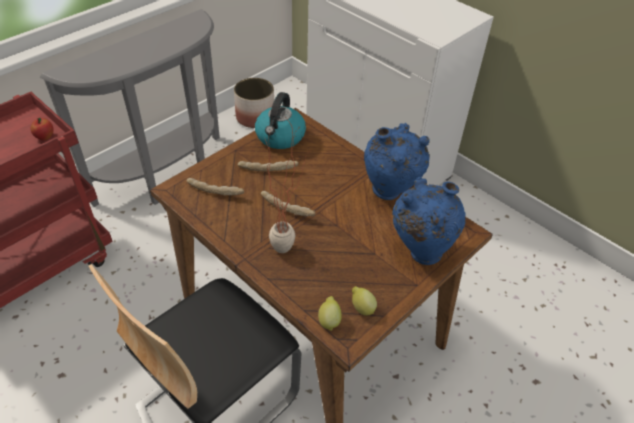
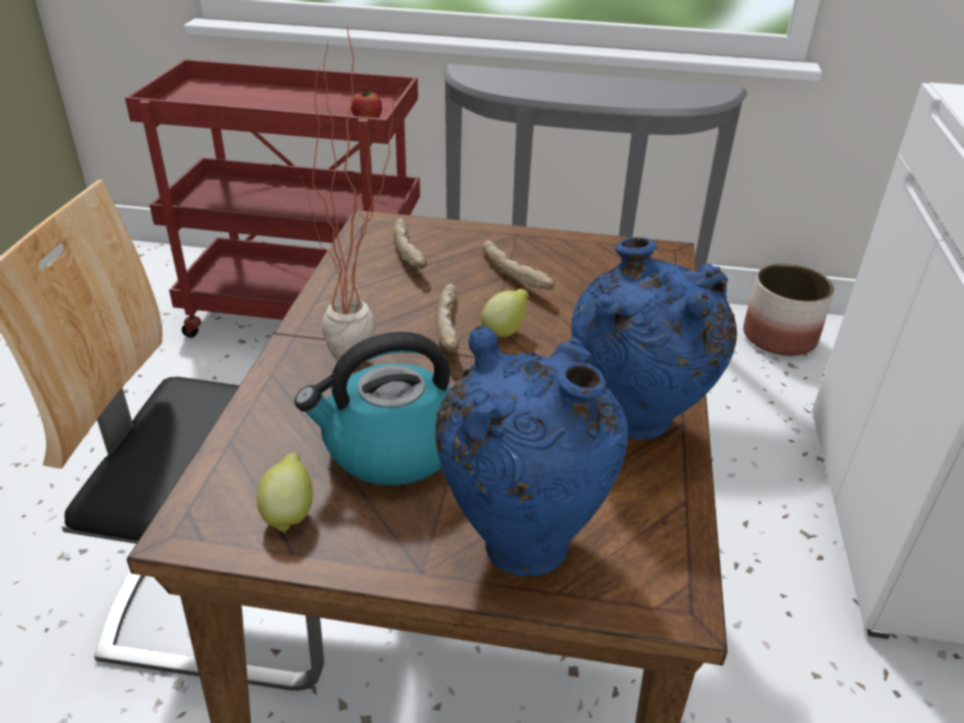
camera: 55 degrees right, 10 degrees down
(280, 137) = (602, 257): kettle -> kettle (391, 448)
(329, 320) = (226, 482): lemon -> lemon (505, 331)

